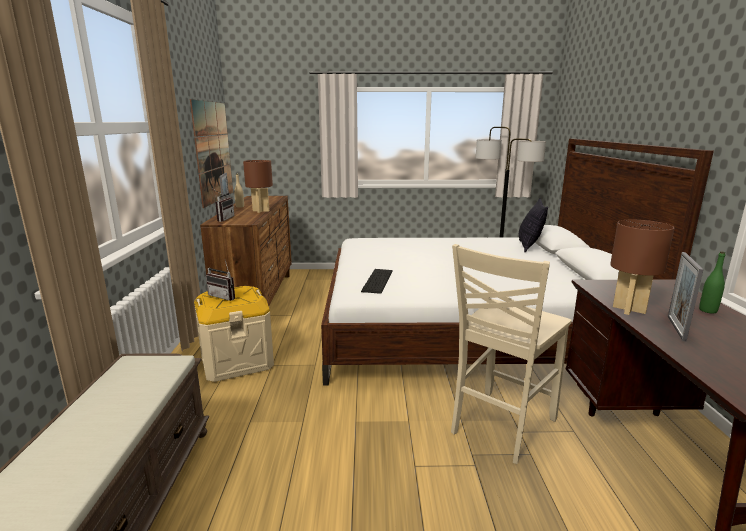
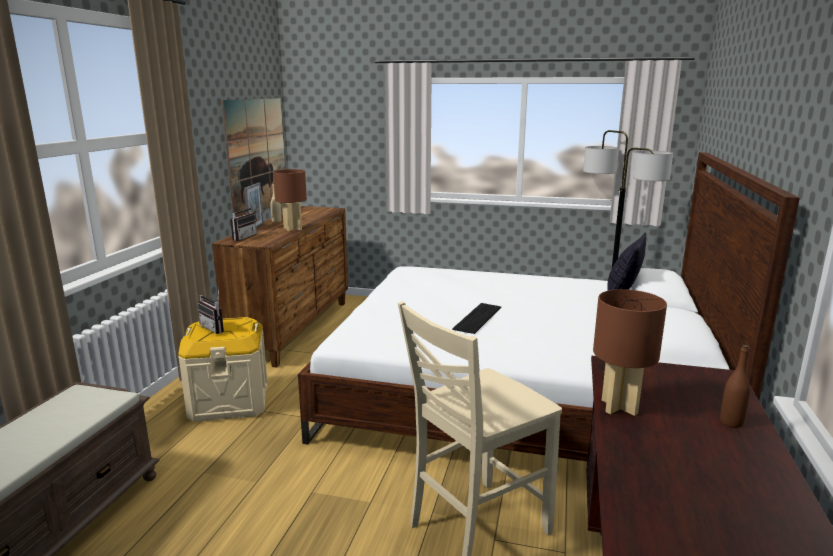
camera: 15 degrees right, 0 degrees up
(377, 280) = (384, 327): keyboard -> keyboard (478, 318)
(676, 328) = (653, 441): picture frame -> none
(708, 310) = (731, 423): green bottle -> brown bottle

